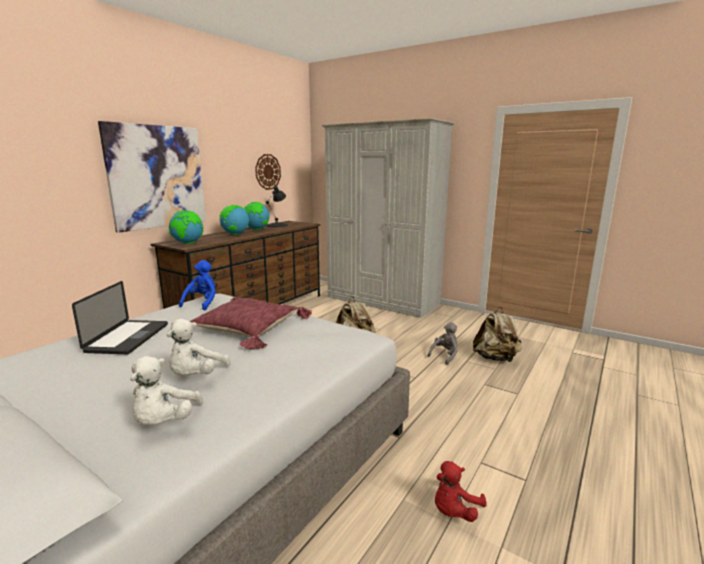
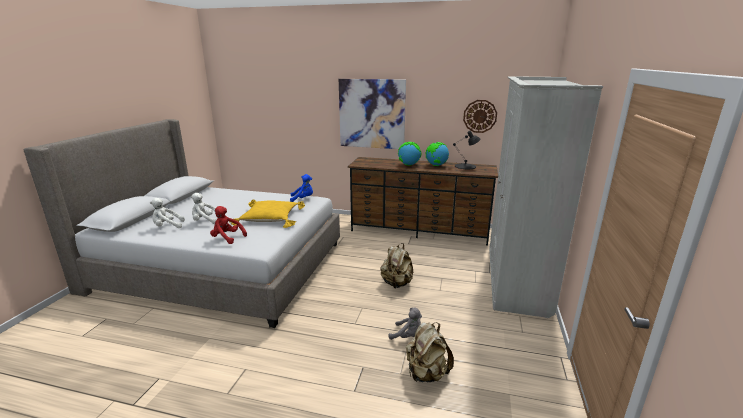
camera: 70 degrees right, 5 degrees up
(128, 338) = (247, 199): laptop -> none
(188, 243) = (366, 162): globe -> none
(246, 326) = (270, 216): red pillow -> yellow pillow
(454, 511) = (198, 359): red plush toy -> red plush toy (227, 238)

